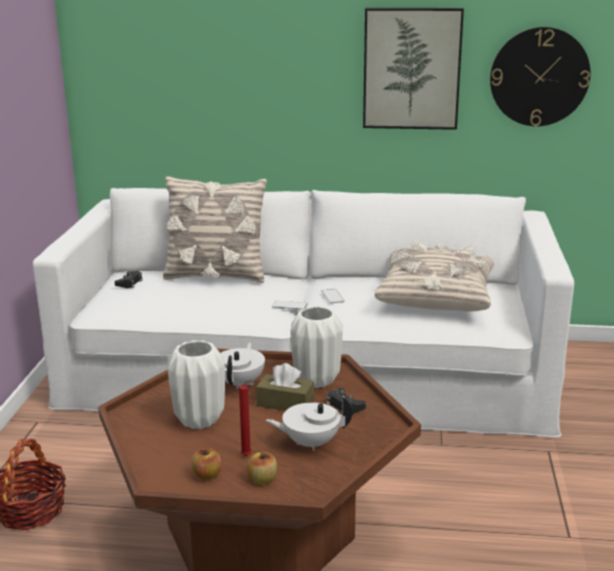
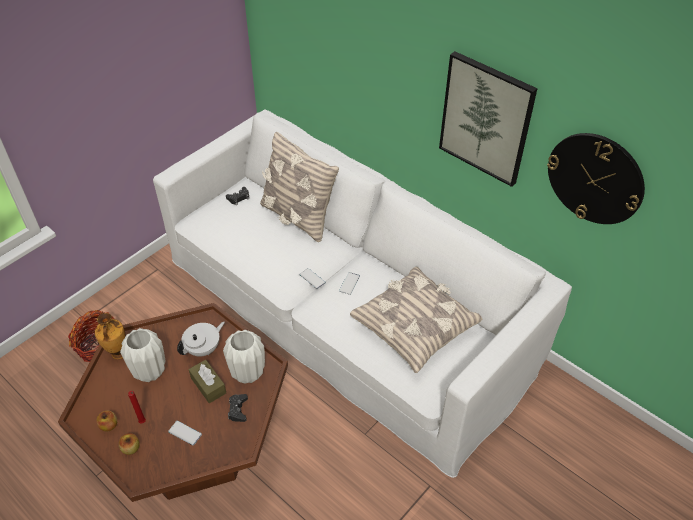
camera: 35 degrees right, 25 degrees up
(138, 423) = (118, 354): none -> vase
(310, 443) = (185, 433): white teapot -> phone

